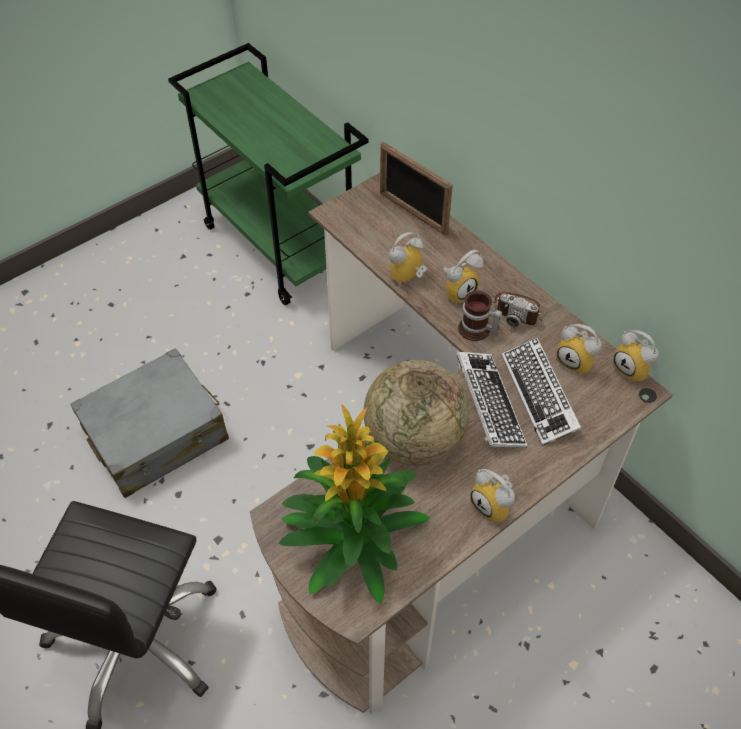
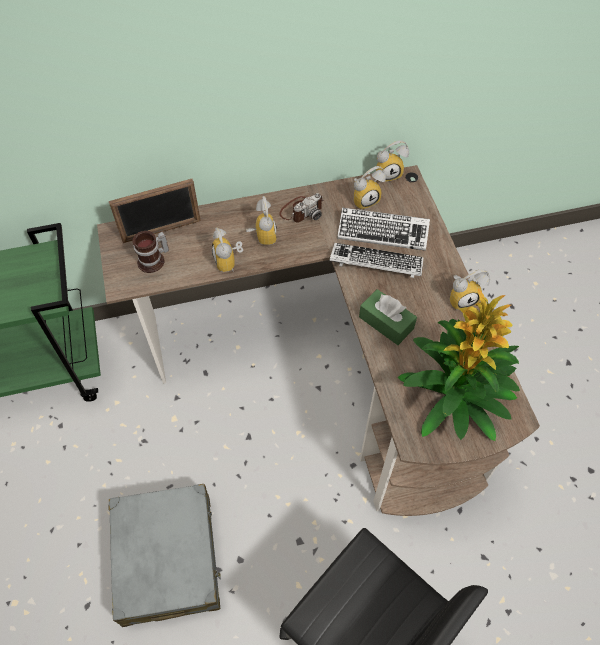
camera: 65 degrees left, 5 degrees up
(413, 440) = (386, 323): globe -> green tissue box
(477, 331) = (306, 242): mug -> mug (154, 261)

